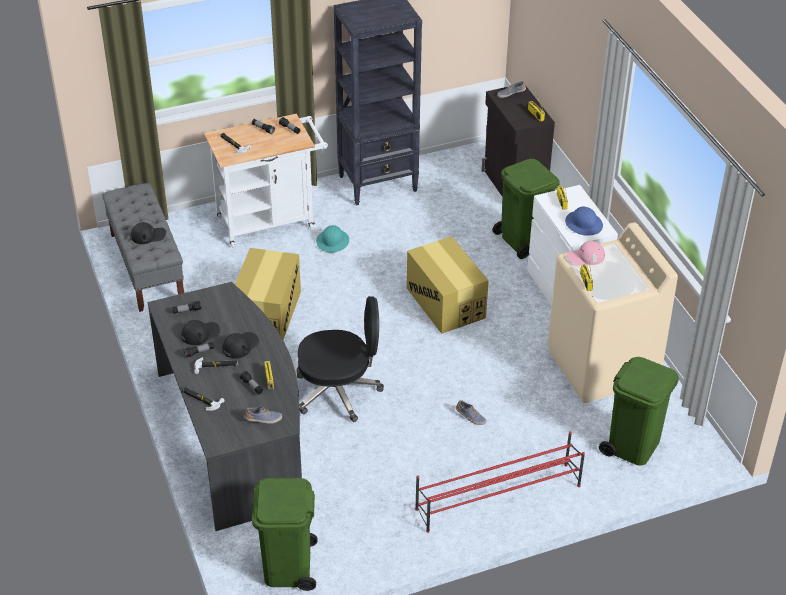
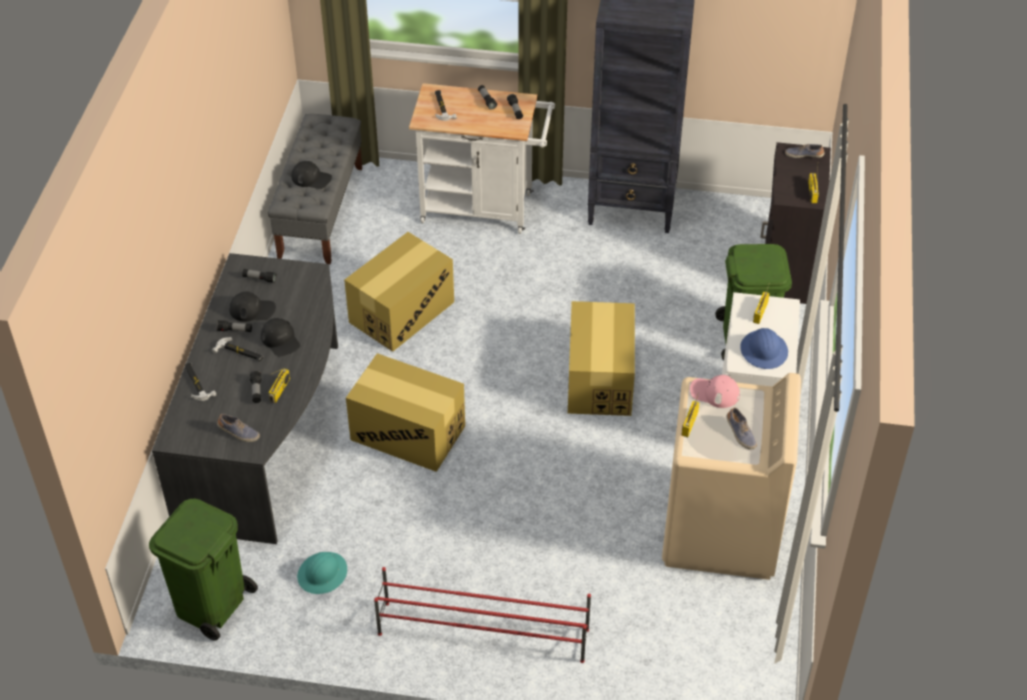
camera: 30 degrees right, 5 degrees up
(240, 346) = (281, 340): black cap -> black cap turned 75 degrees clockwise
(333, 241) = (531, 257): turquoise hard hat -> turquoise hard hat (323, 574)
(339, 391) = (408, 433): black office chair -> cardboard box
(470, 417) = (524, 524): shoe -> shoe (740, 434)
(633, 445) = (683, 642): green trash can -> none

